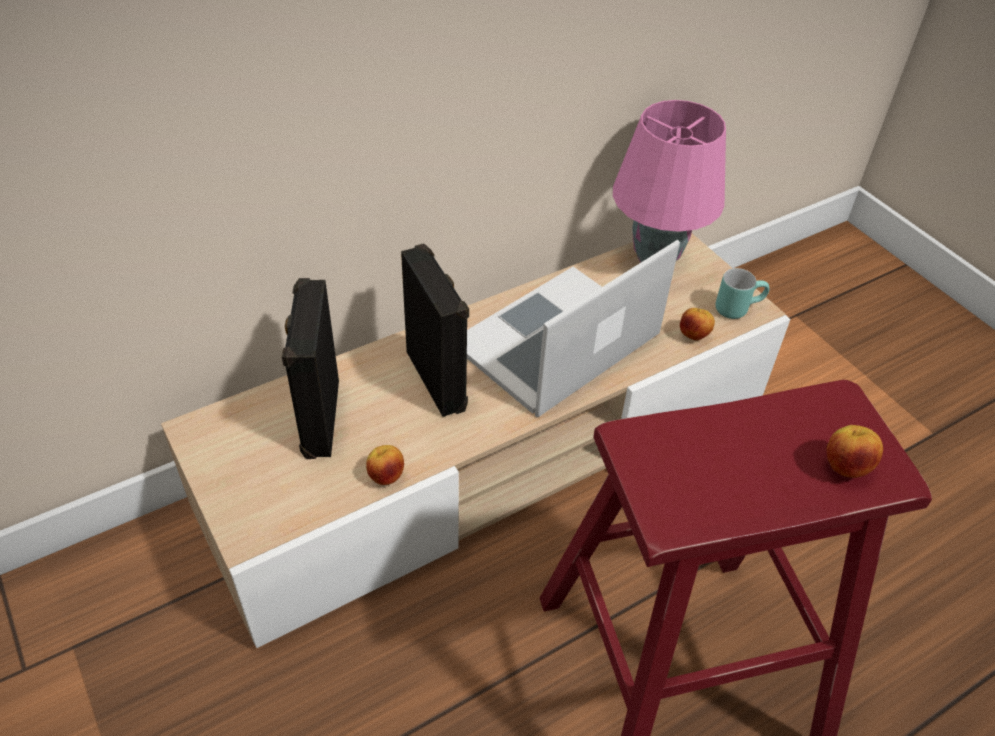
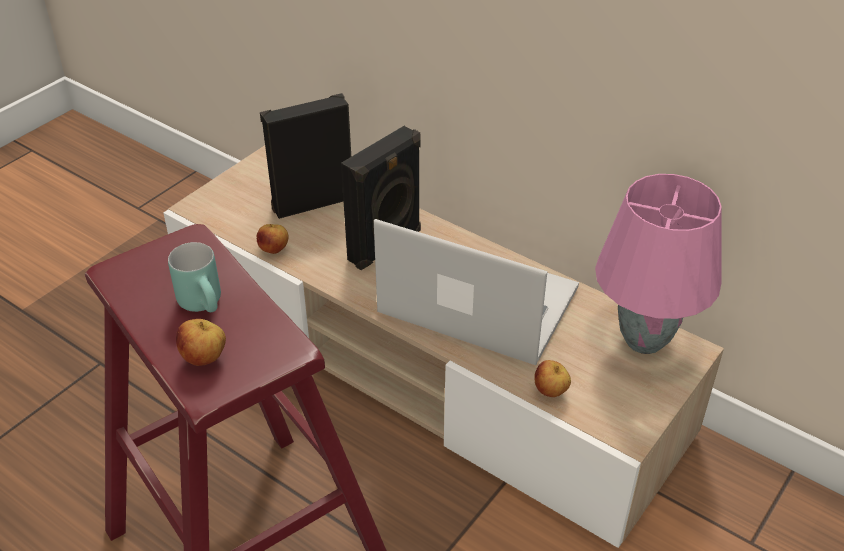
camera: 70 degrees right, 5 degrees down
(737, 307) = (619, 418): turquoise mug -> turquoise mug (206, 304)

